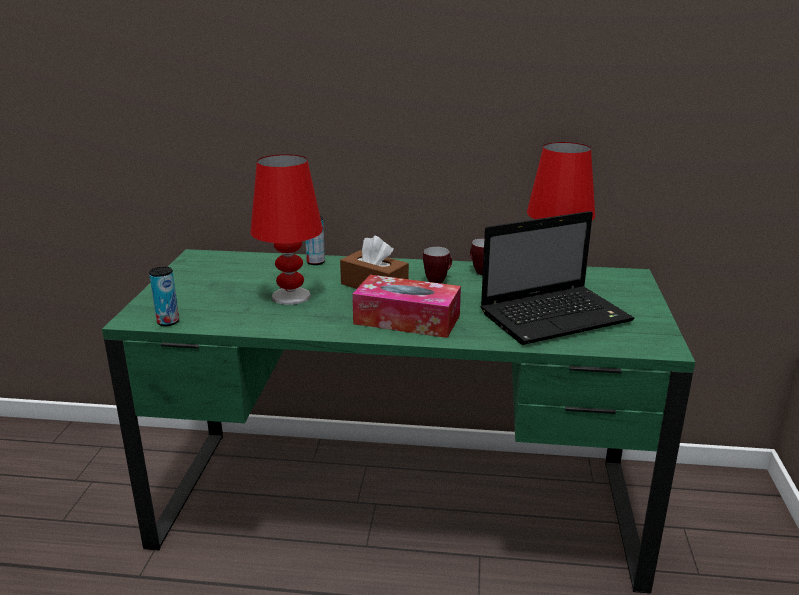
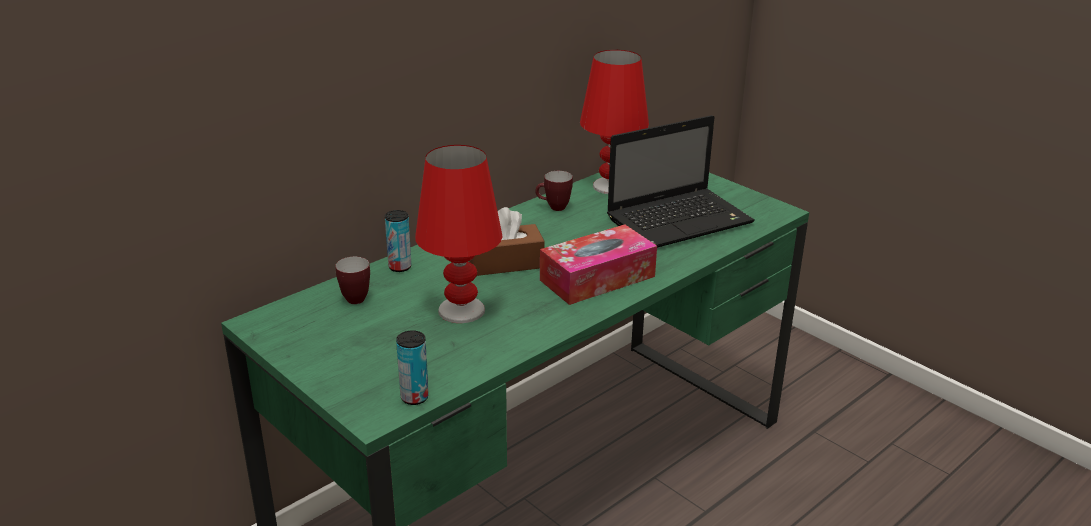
camera: 50 degrees left, 5 degrees up
(438, 281) = (542, 232): mug -> mug (355, 297)
(557, 316) = (681, 220): laptop -> laptop turned 45 degrees clockwise

